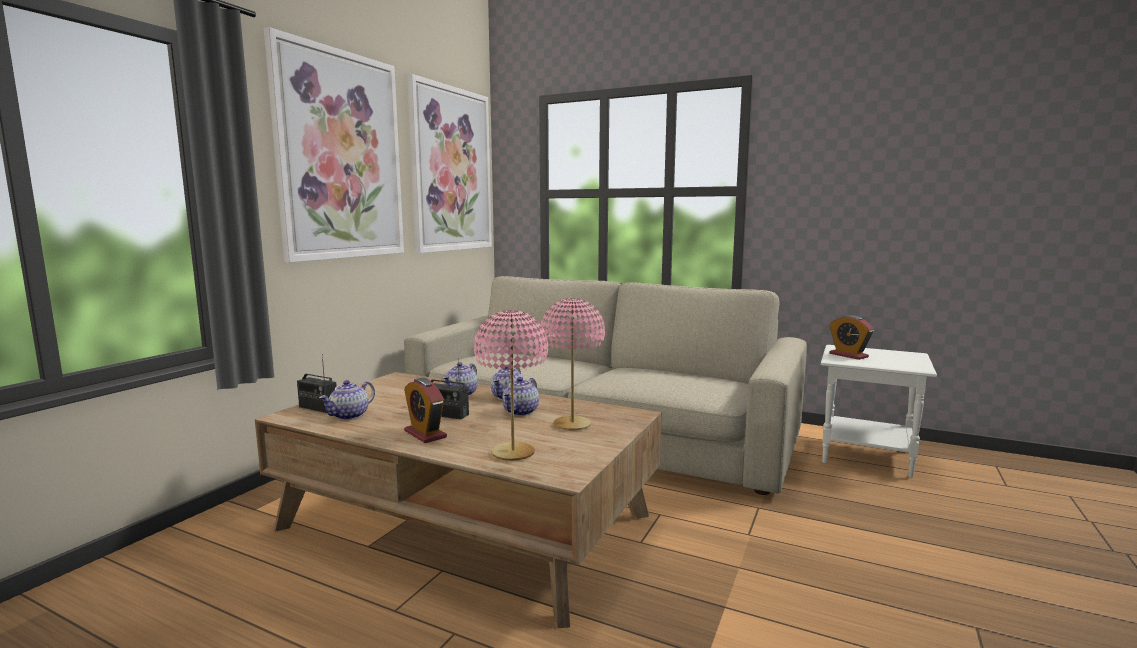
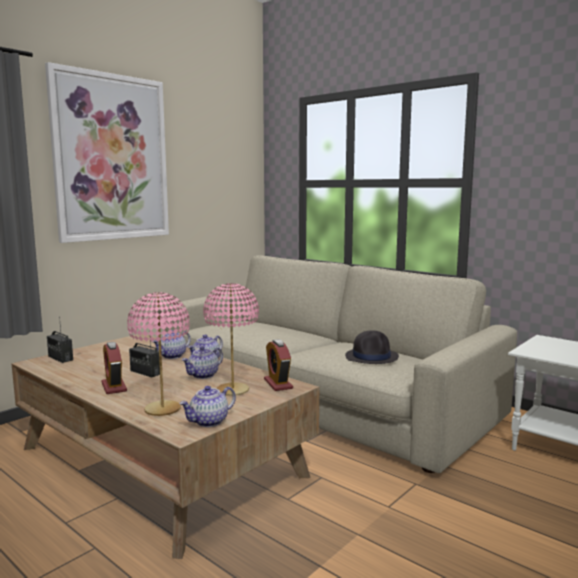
camera: 15 degrees right, 0 degrees up
(349, 416) = (75, 366): teapot -> teapot (209, 422)
(451, 170) = (220, 164): picture -> none
(677, 379) = (372, 357): none -> black hat
(848, 355) = (544, 347): alarm clock -> alarm clock (278, 384)

